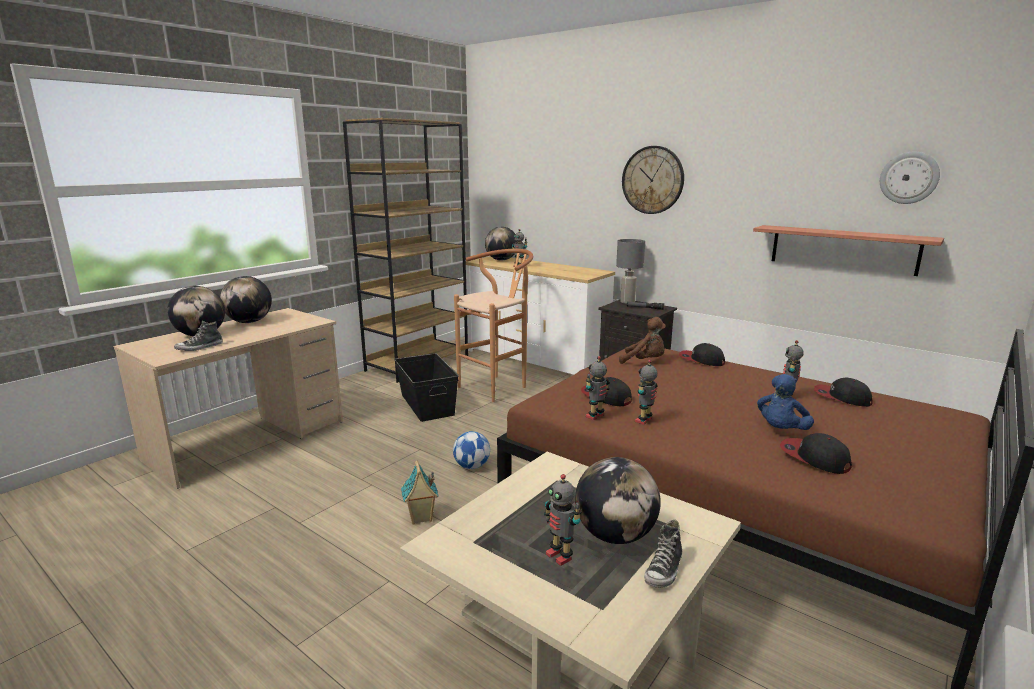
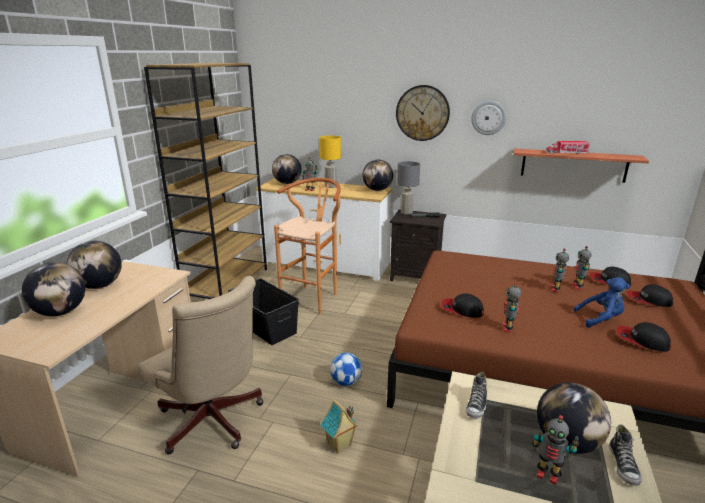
camera: 20 degrees left, 5 degrees up
(200, 348) = (77, 330): shoe -> shoe (476, 405)
(316, 474) = (213, 423): none -> beige office chair
(545, 265) = (331, 186): none -> yellow table lamp
(595, 272) = (377, 190): none -> globe
(595, 416) = (471, 331): toy robot -> toy robot (556, 289)
(644, 361) = (458, 268): brown plush toy -> none
(701, 360) = (496, 261): cap -> cap (648, 300)
(781, 431) = (600, 319): blue plush toy -> blue plush toy turned 105 degrees counterclockwise
(828, 231) = (566, 153): none -> toy truck
(909, 178) = (621, 113): wall clock -> wall clock (488, 118)

